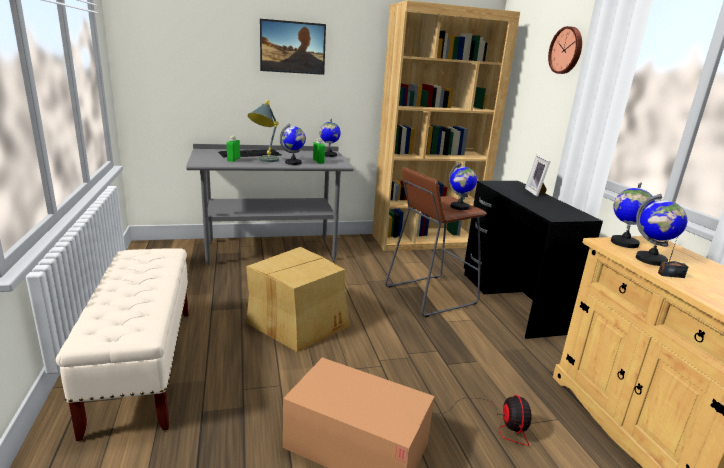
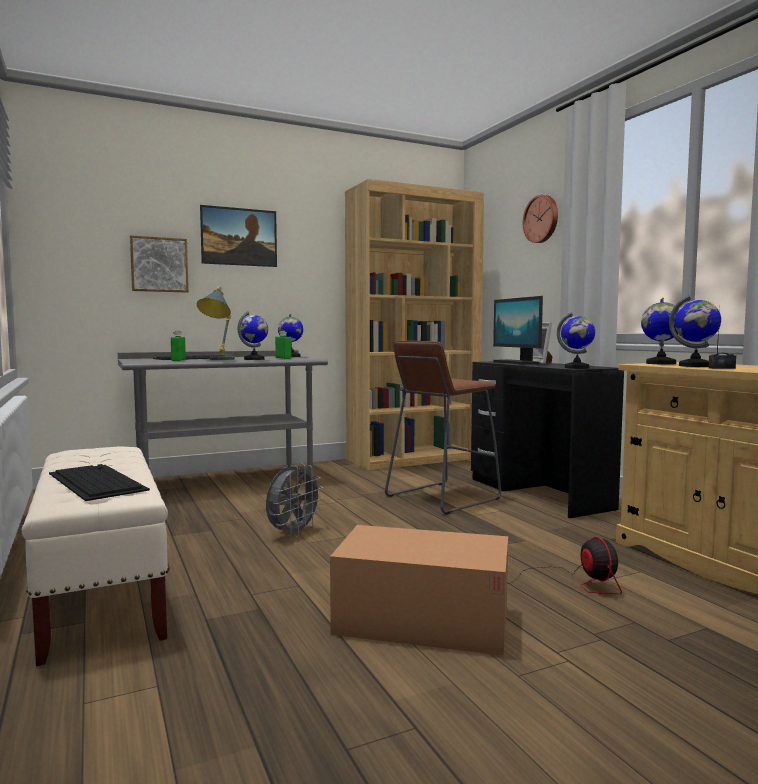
camera: 10 degrees left, 15 degrees down
(125, 306) = (95, 481): none -> keyboard
(225, 71) = (159, 265): none -> picture
(298, 322) = (293, 533): cardboard box -> grey fan
(459, 207) = (464, 380): globe -> globe (577, 368)
(513, 191) = (517, 363): none -> monitor

